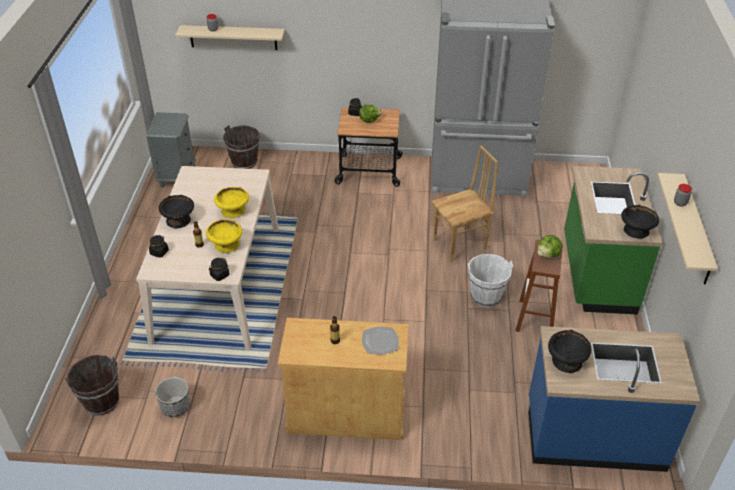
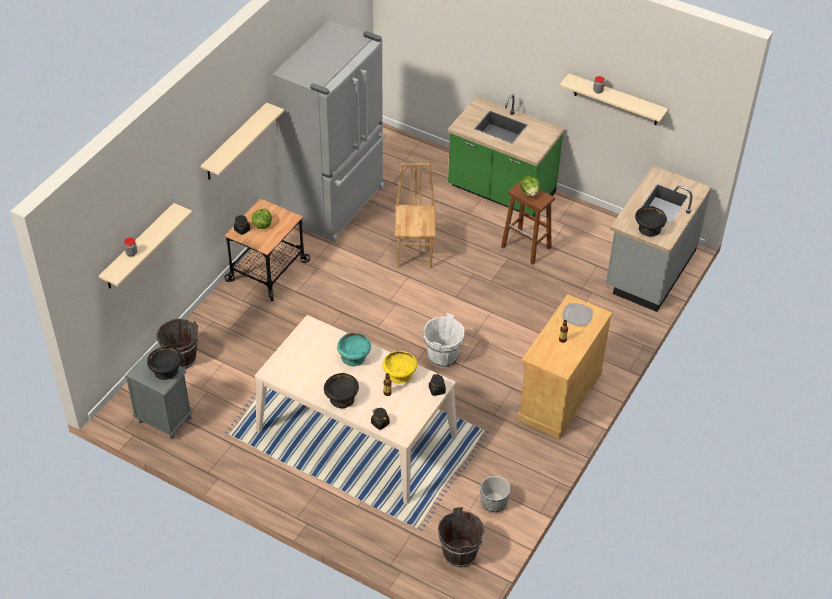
camera: 65 degrees left, 5 degrees up
(233, 211) = (354, 357): yellow bowl -> turquoise bowl
(379, 31) = (235, 143): none -> beige shelf
(486, 296) = (486, 265): white bucket -> white bucket (443, 357)
(594, 434) = (649, 269): blue counter -> grey counter
(636, 231) = (545, 134): black bowl -> black bowl (166, 371)

